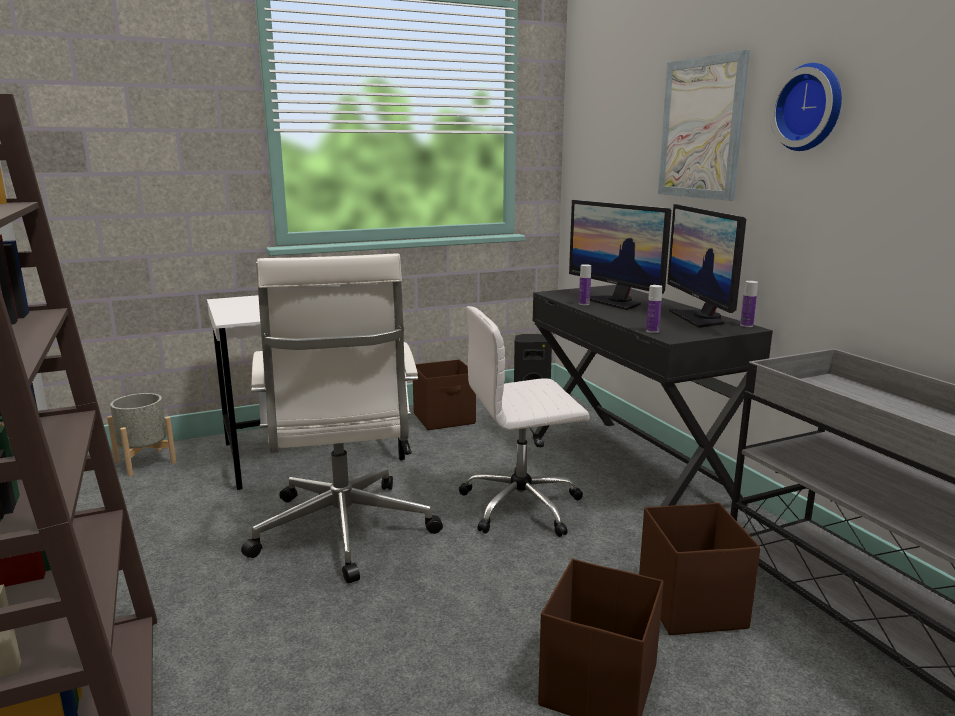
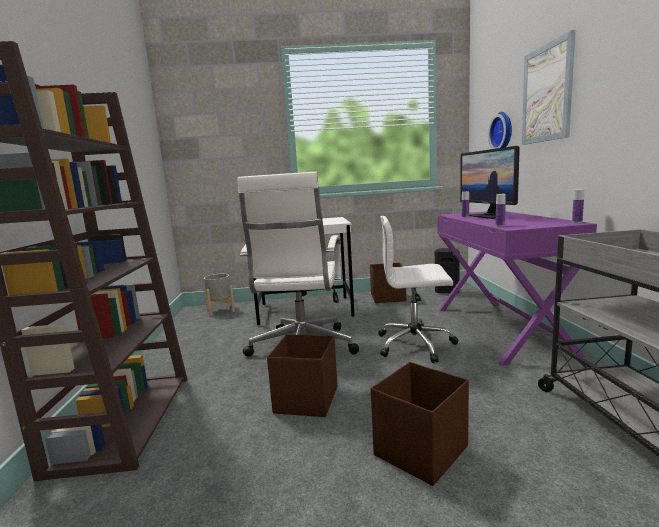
camera: 20 degrees right, 5 degrees down
(629, 468) = (500, 329): black desk -> purple desk
(691, 604) = (513, 412): brown storage box -> brown storage box (307, 399)
(700, 318) = (543, 220): monitor -> none
(810, 108) = (618, 55): wall clock -> wall clock (503, 132)

